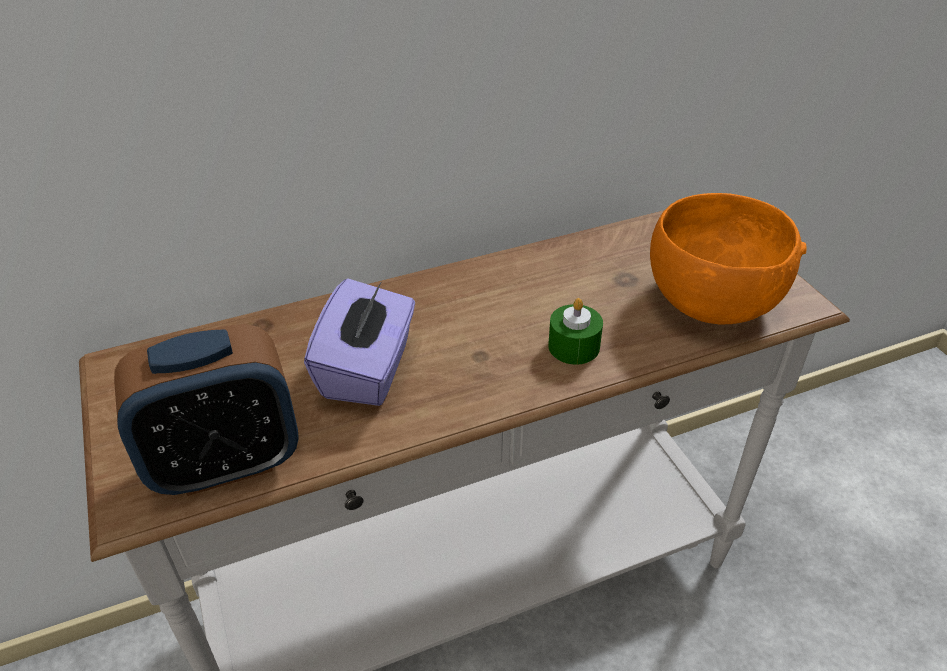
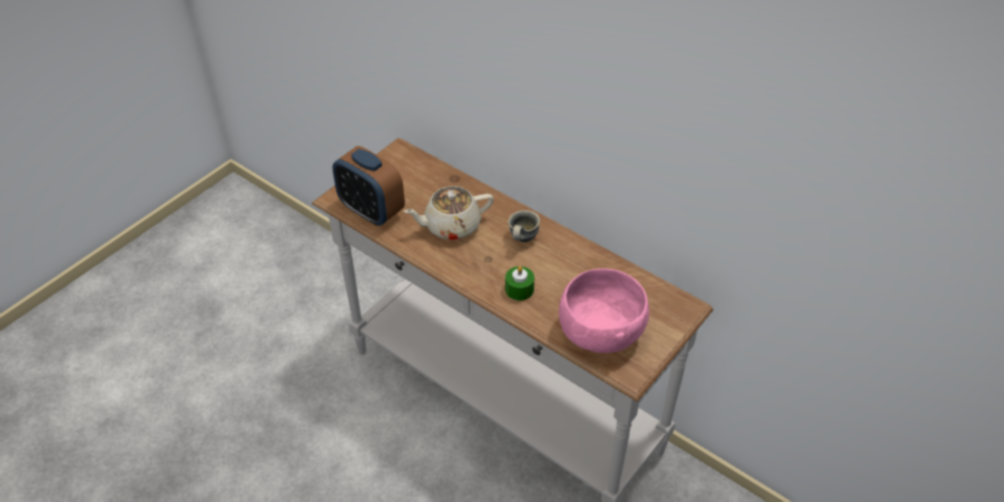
camera: 60 degrees right, 5 degrees up
(368, 370) = (451, 226): purple tissue box -> beige teapot
(467, 305) = (521, 239): none -> grey mug
(712, 301) = (600, 333): orange bowl -> pink bowl

